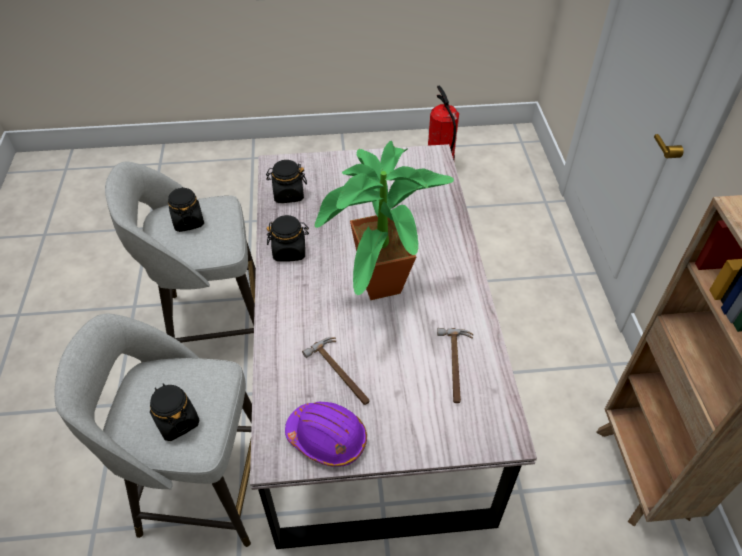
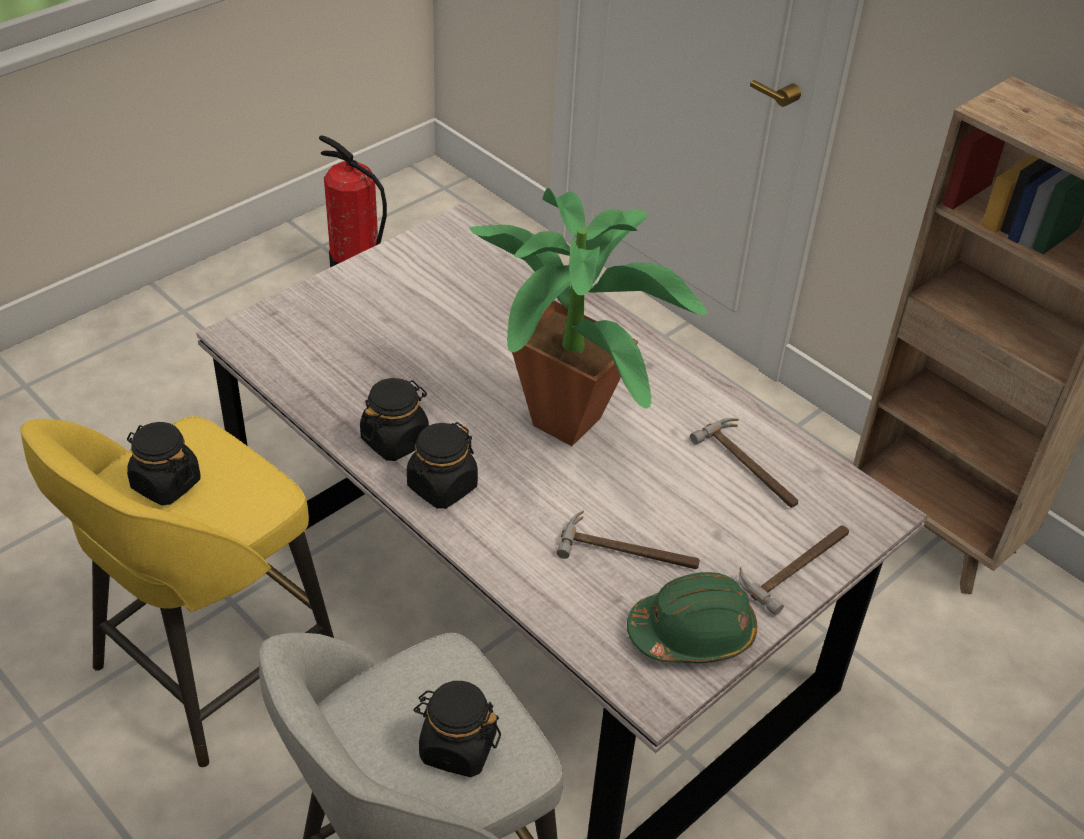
camera: 40 degrees left, 5 degrees down
(214, 322) = (210, 667): grey stool -> yellow stool
(288, 194) = (307, 366): black jar -> black jar (442, 487)
(327, 438) = (692, 633): purple hard hat -> green hard hat
(424, 438) = (797, 565): none -> hammer

